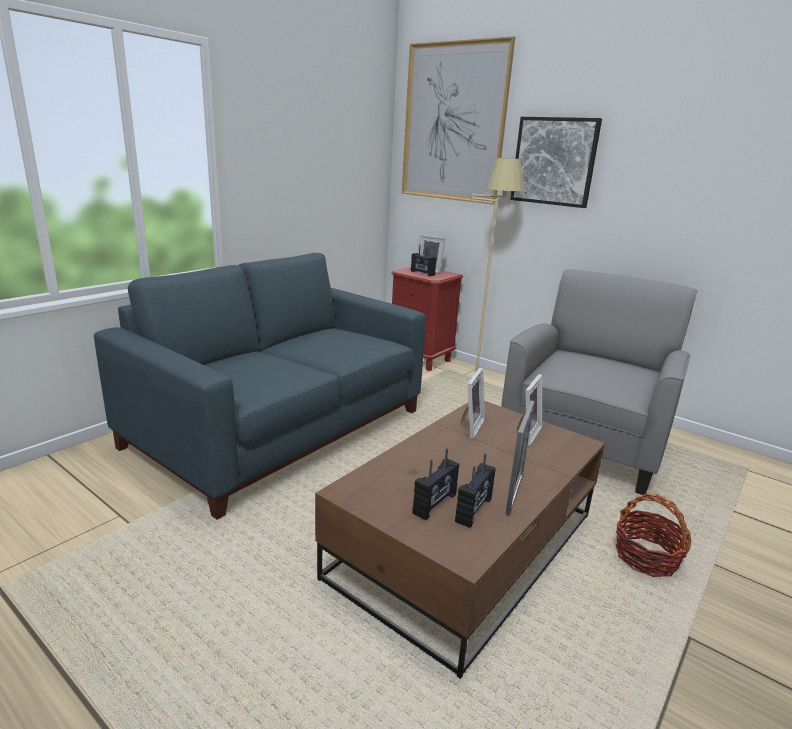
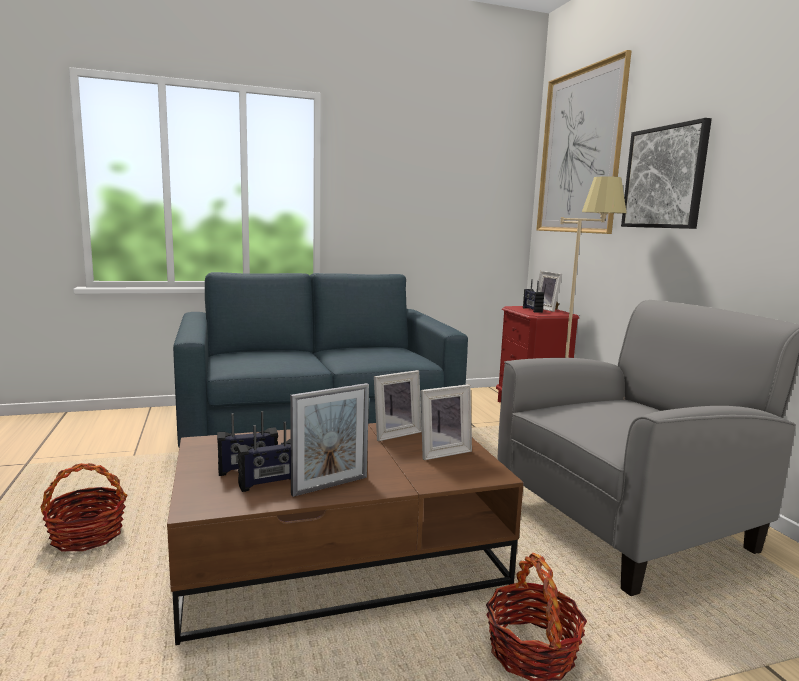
camera: 35 degrees right, 10 degrees down
(225, 630) = (87, 535): none -> basket

